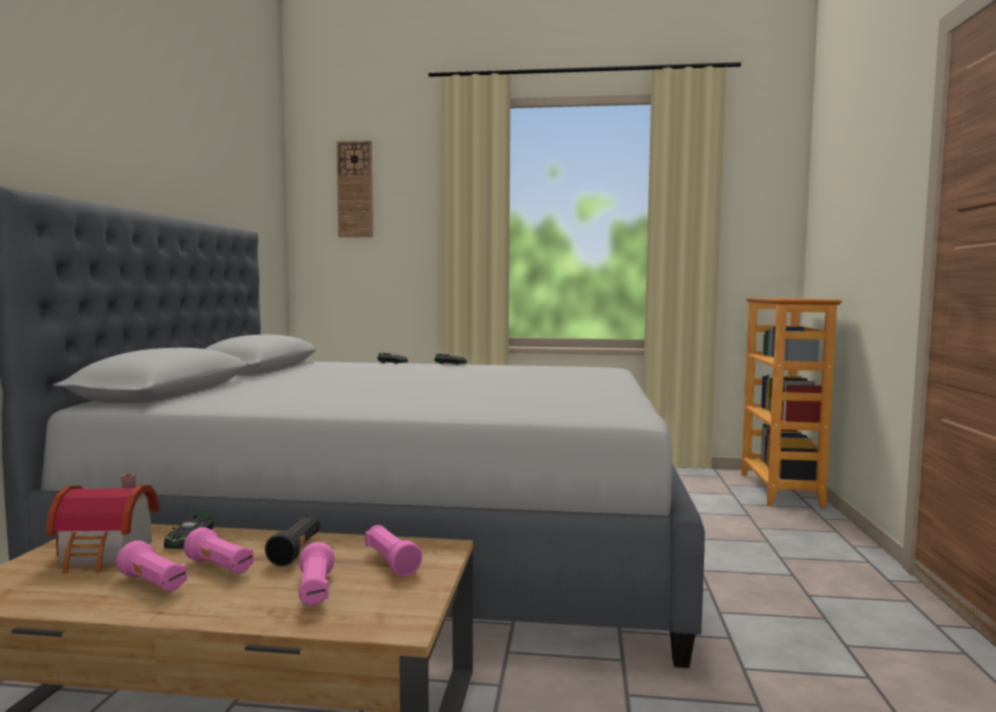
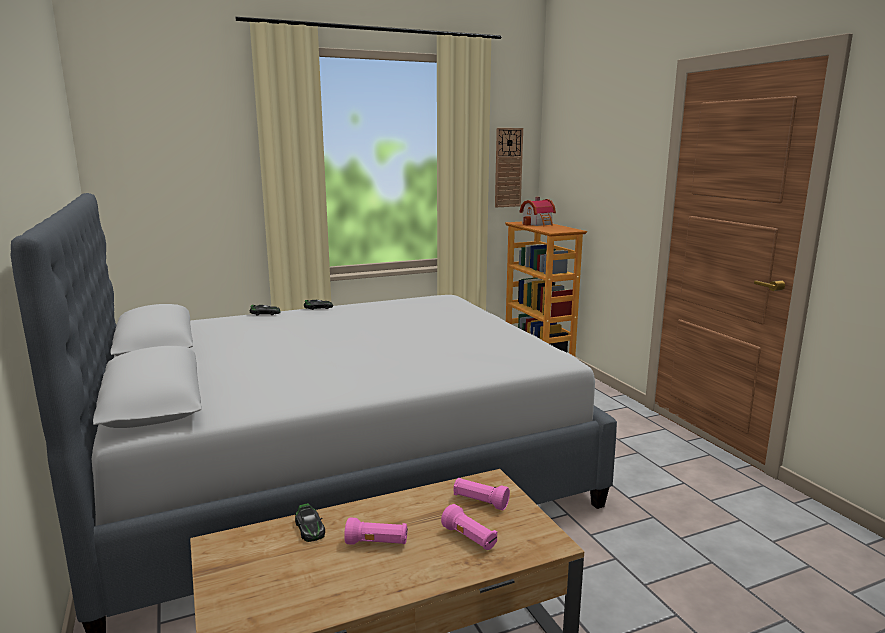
camera: 30 degrees left, 10 degrees up
(107, 555) = (270, 563): toy house -> toy house (538, 224)
(153, 584) = (354, 572): pink flashlight -> none
(296, 551) = (406, 513): black flashlight -> none
(355, 189) = (158, 131): wall clock -> wall clock (508, 167)

